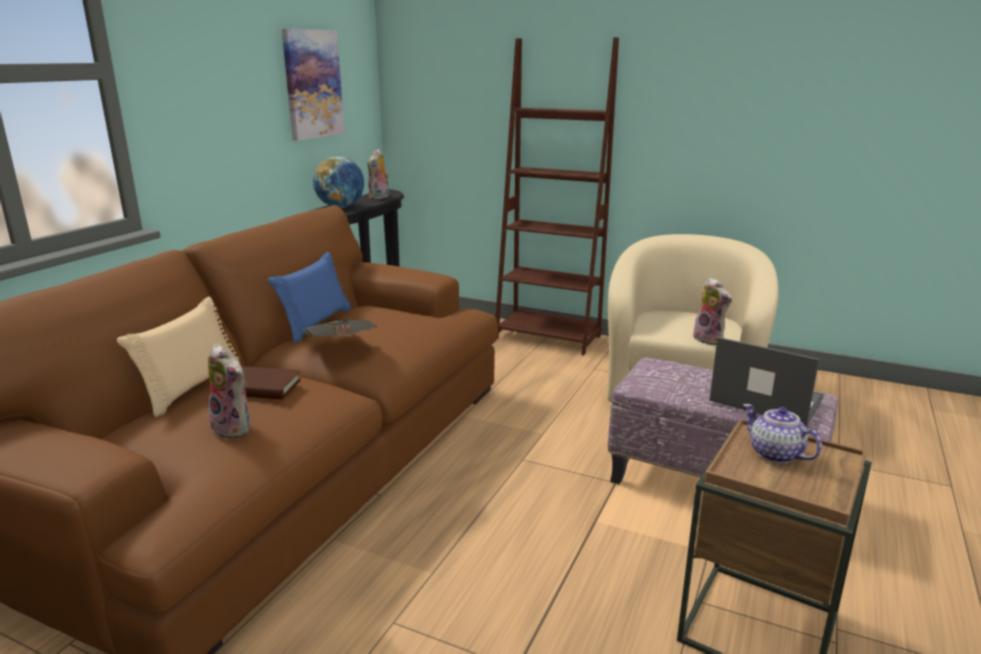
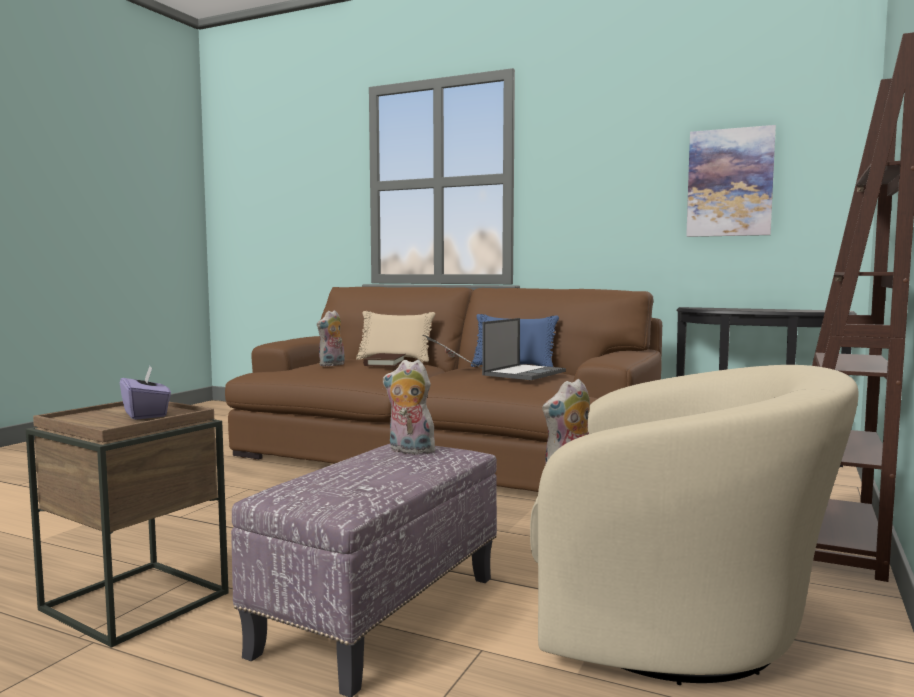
camera: 90 degrees right, 15 degrees down
(341, 207) = (716, 308): globe -> none
(379, 197) = (788, 310): plush toy -> plush toy (409, 451)
(764, 399) = (334, 477): laptop -> laptop (524, 373)
(774, 454) = (146, 414): teapot -> purple tissue box

